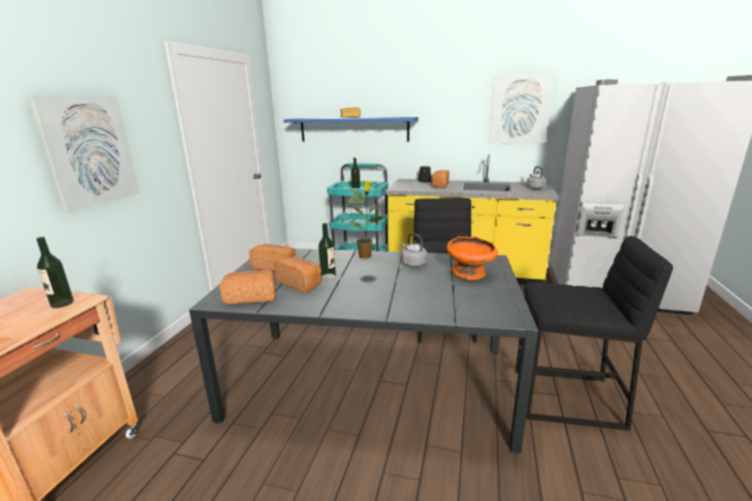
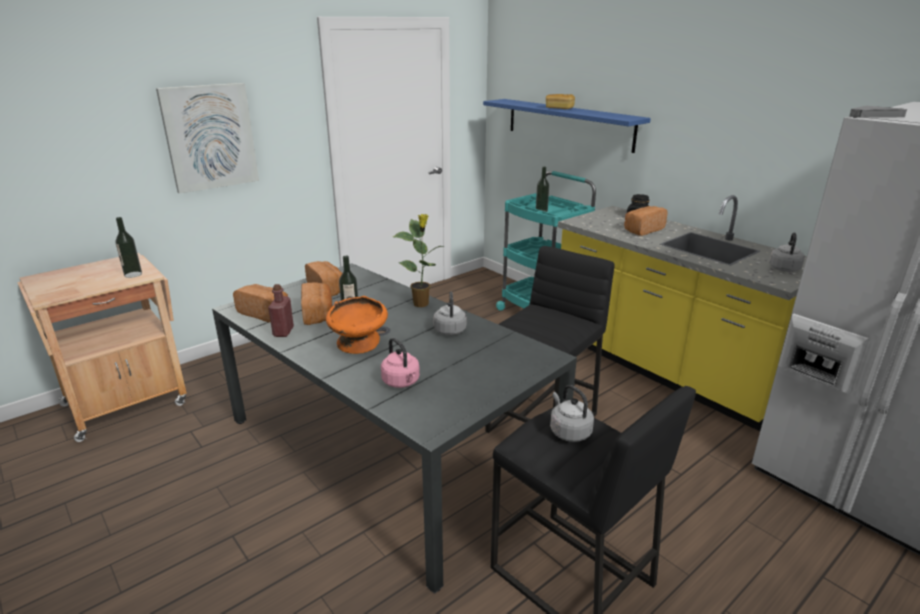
camera: 35 degrees right, 5 degrees up
(294, 303) = (283, 332): none -> red bottle
(444, 301) = (402, 382): none -> pink kettle
(470, 273) = (486, 363): orange bowl -> orange bowl (359, 345)
(519, 109) = (807, 127): picture -> none
(565, 292) = (568, 431): none -> grey kettle

